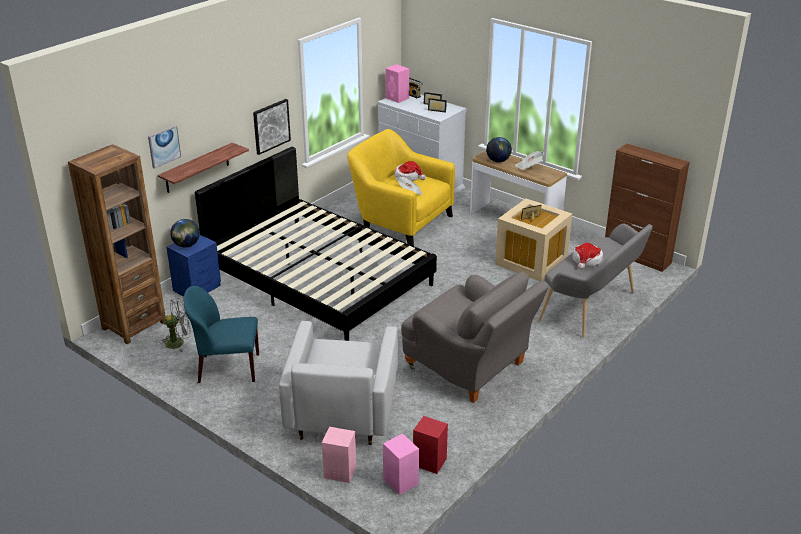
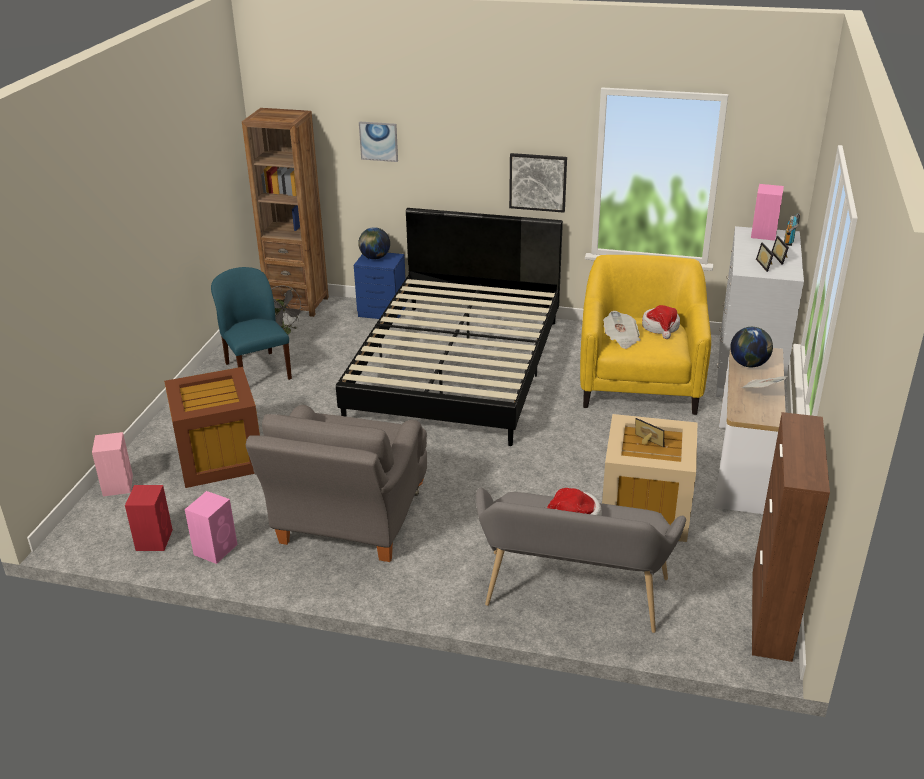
camera: 65 degrees right, 0 degrees up
(197, 168) = (420, 185): shelf -> none
(342, 412) = (218, 457): white armchair -> brown storage box
(400, 481) = (115, 528): pink speaker -> pink speaker (216, 549)

